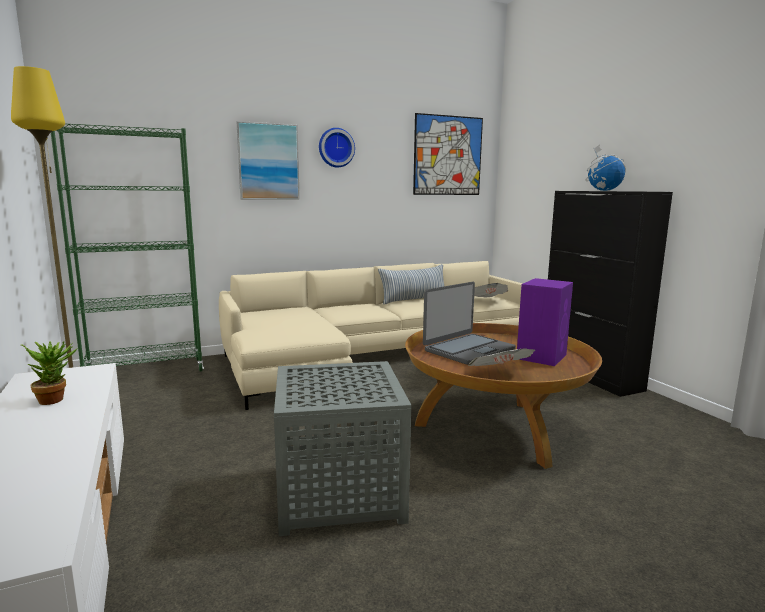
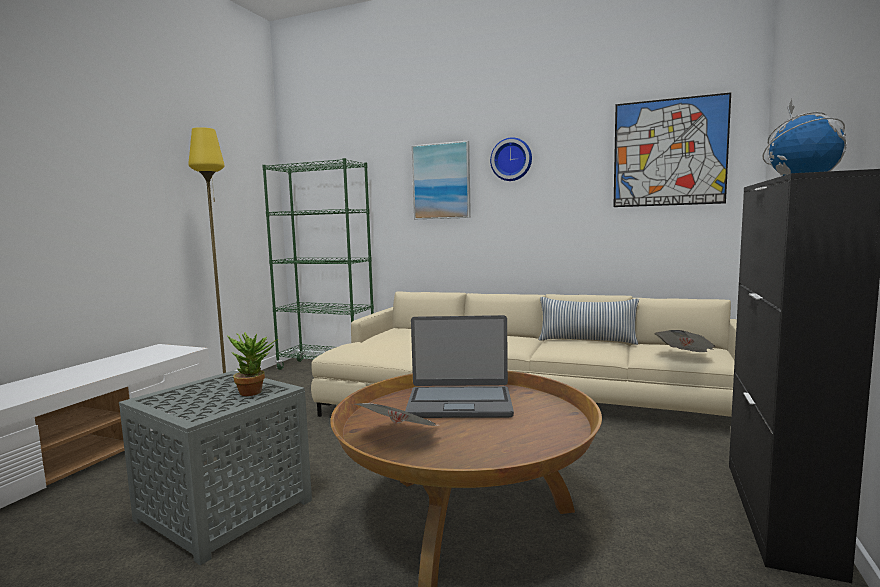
camera: 45 degrees right, 5 degrees down
(55, 399) = (123, 362): potted plant -> potted plant (255, 392)
(542, 356) = (518, 435): purple speaker -> none

